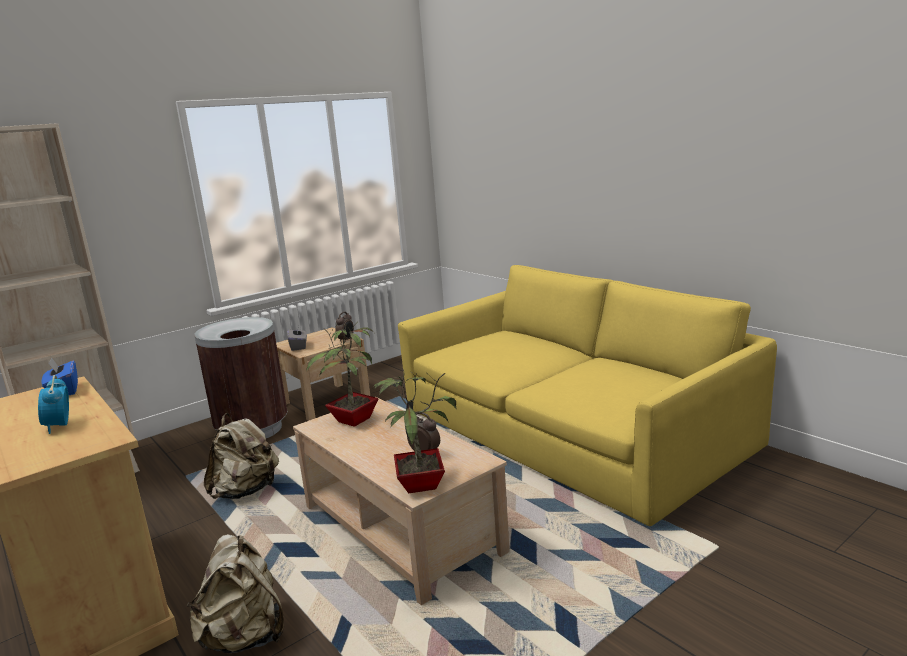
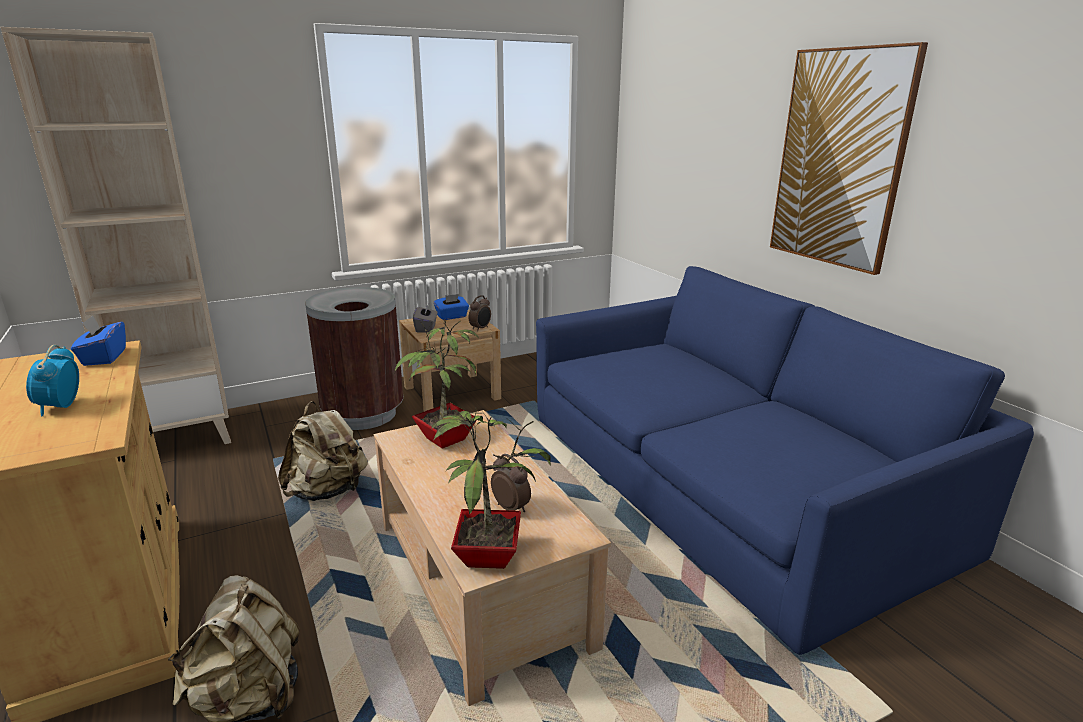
camera: 10 degrees right, 5 degrees up
(317, 335) = (452, 317): none -> blue tissue box
(571, 429) = (725, 483): yellow sofa -> blue sofa
(614, 170) = (840, 159): none -> picture

